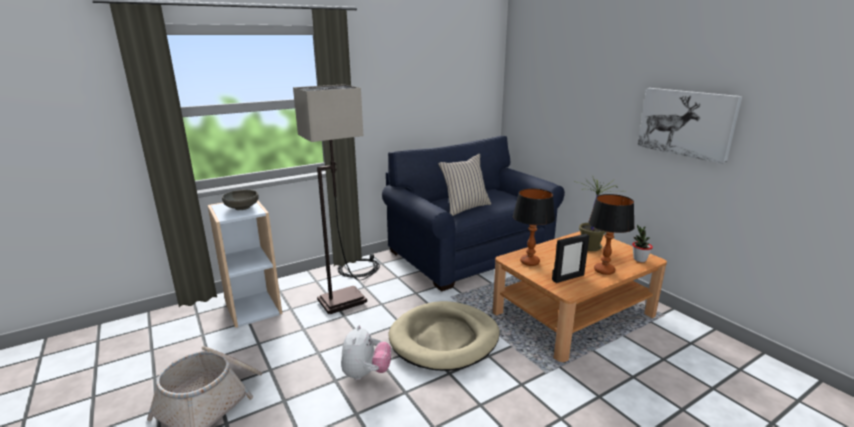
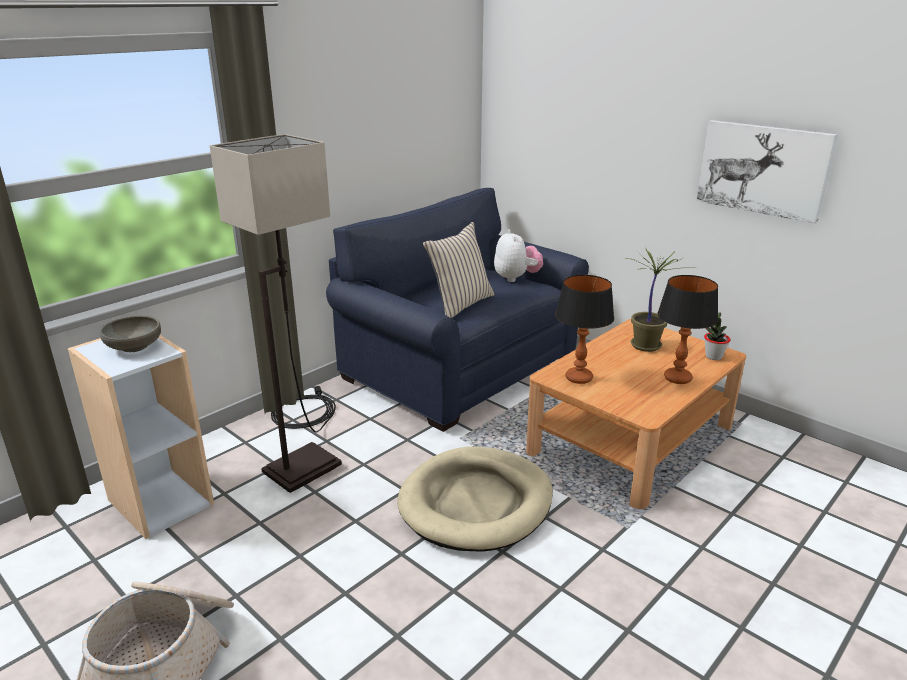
camera: 15 degrees left, 5 degrees up
(366, 374) = (386, 574): plush toy -> plush toy (516, 278)
(568, 277) = (637, 395): picture frame -> none

